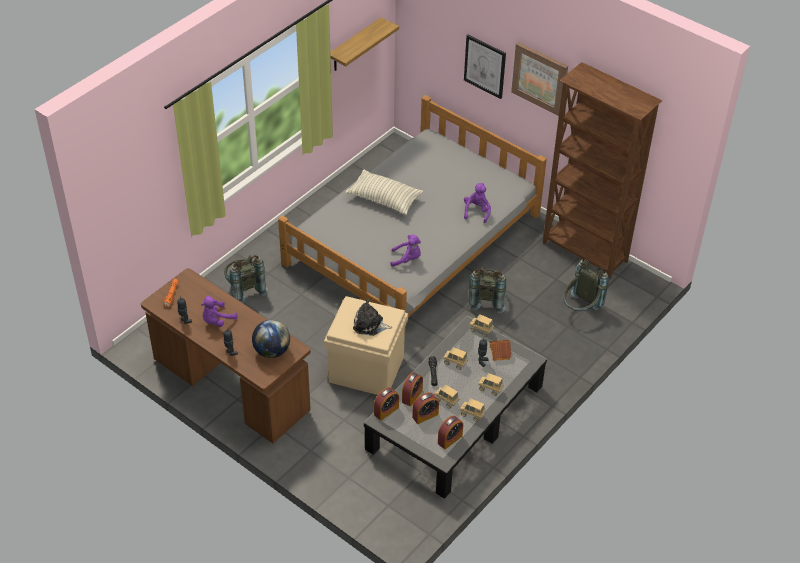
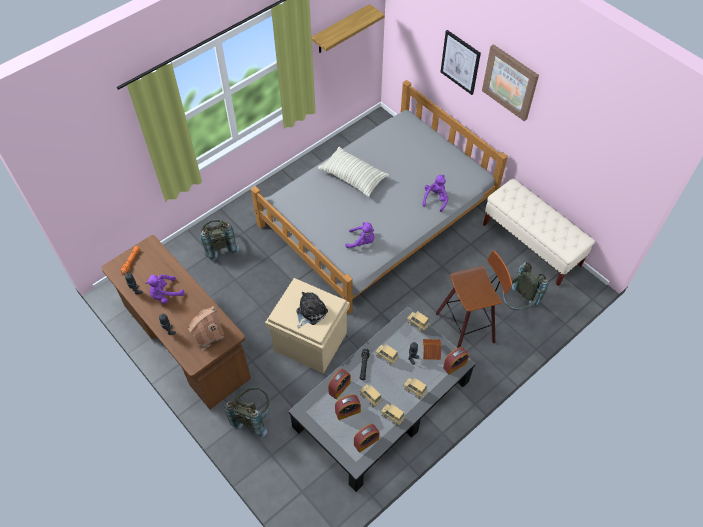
camera: 10 degrees right, 10 degrees up
(272, 351) = (208, 335): globe -> toy house
(370, 325) = (310, 312): plush toy -> plush toy turned 105 degrees clockwise
(386, 411) = (312, 401): alarm clock -> alarm clock (454, 365)
(487, 299) = (433, 283): grey backpack -> grey backpack (253, 416)
(531, 338) = (467, 328): none -> stool
(585, 253) = (531, 245): brown bookcase -> beige bench

